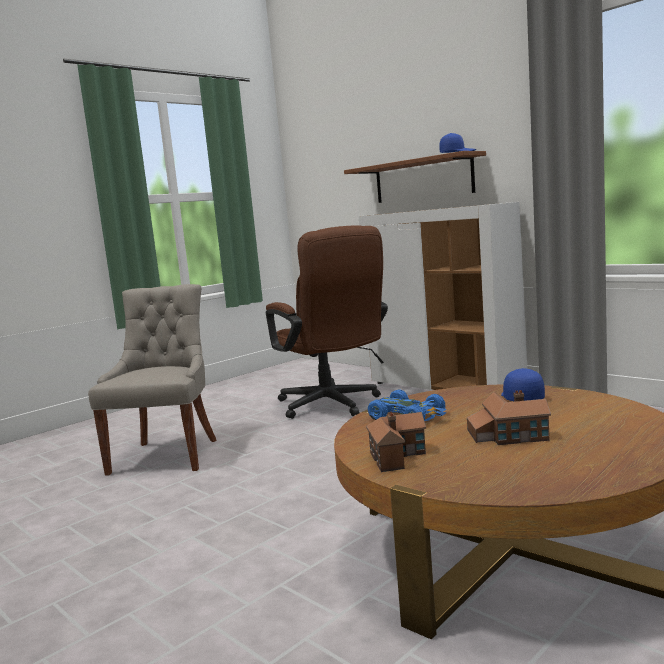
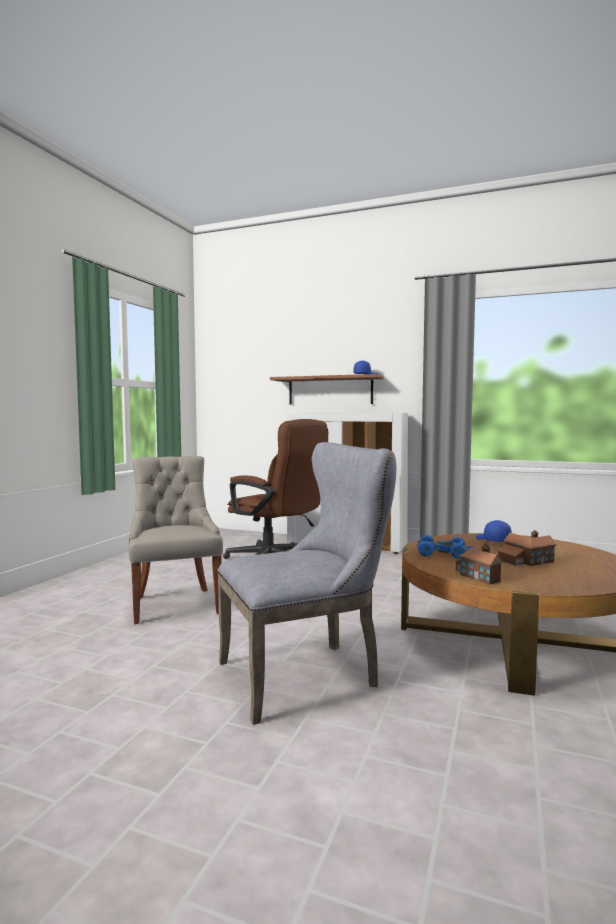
camera: 25 degrees left, 5 degrees down
(194, 559) = (308, 674): none -> grey chair

